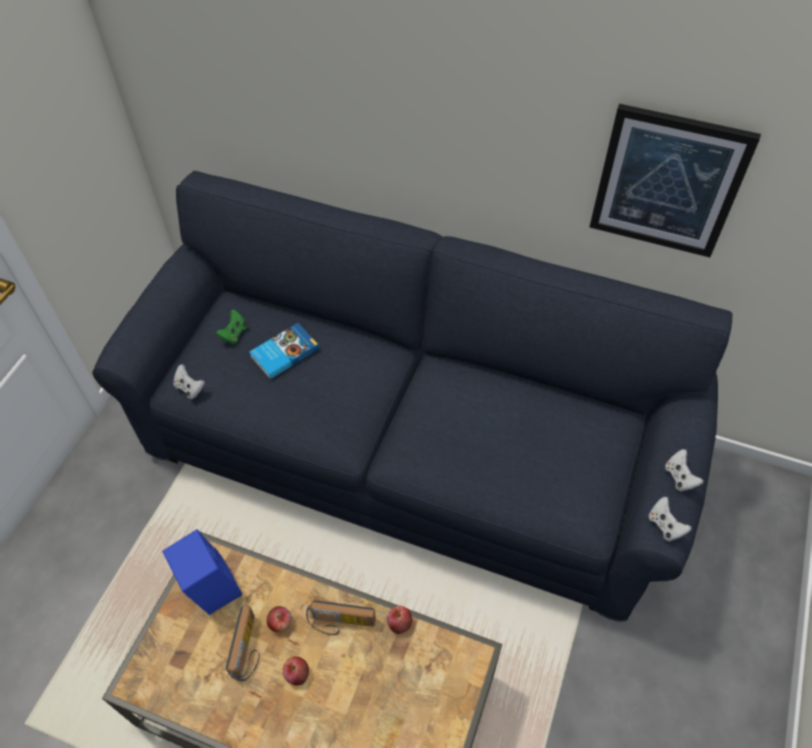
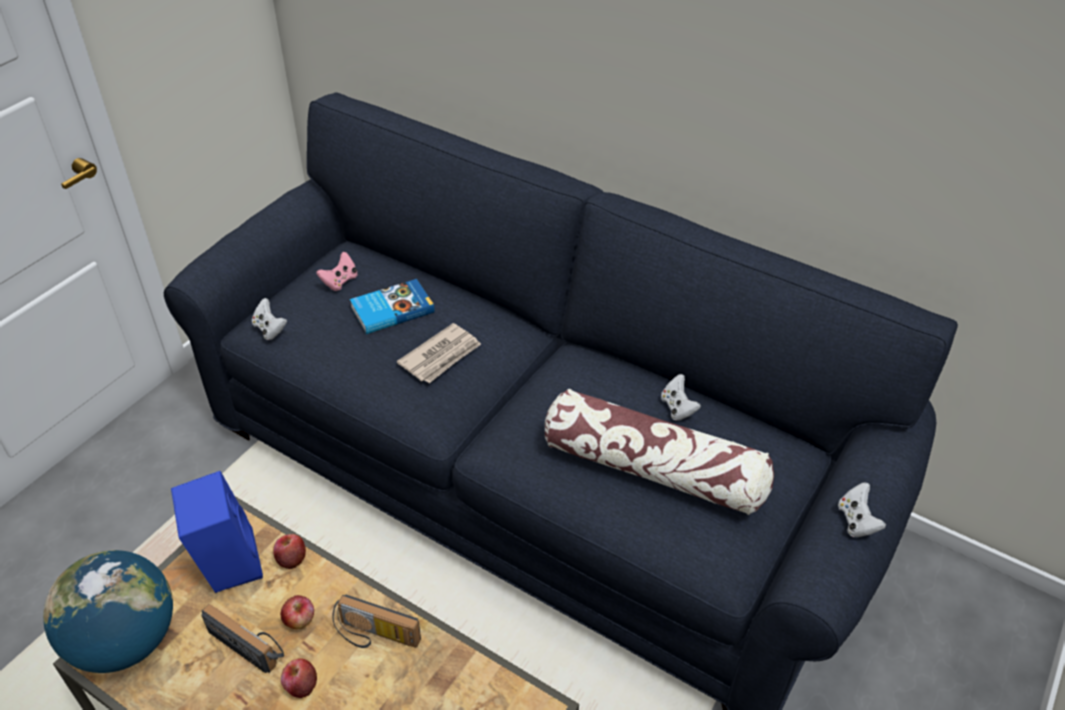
camera: 10 degrees right, 10 degrees down
(152, 668) = (126, 641): none -> globe
(234, 334) = (340, 281): green game controller -> pink game controller
(249, 649) = (250, 643): radio -> radio turned 75 degrees counterclockwise
(335, 388) = (441, 356): none -> newspaper
(399, 623) = (450, 650): apple -> apple (291, 558)
(521, 456) = (653, 469): none -> pillow
(665, 525) = (823, 575): white game controller -> white game controller (677, 408)
(667, 182) = (883, 134): picture -> none

